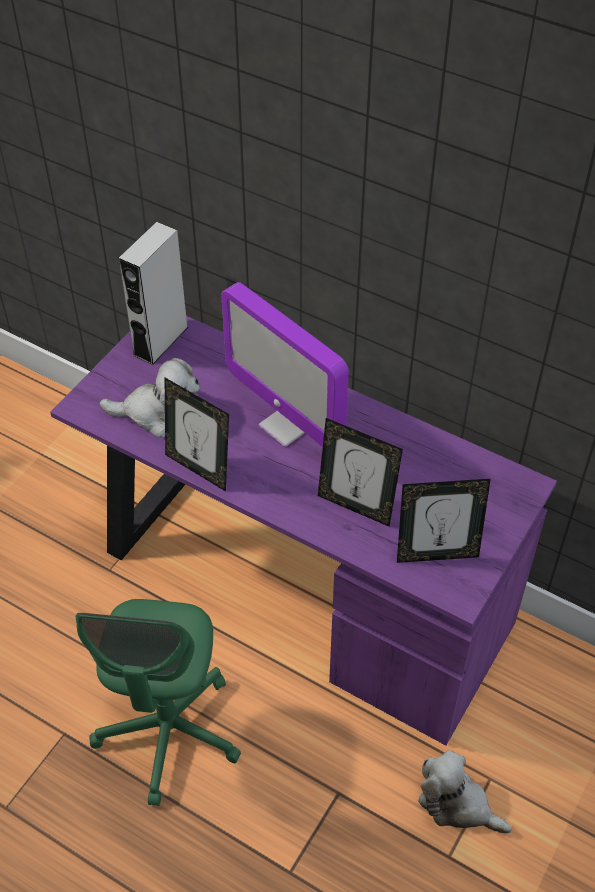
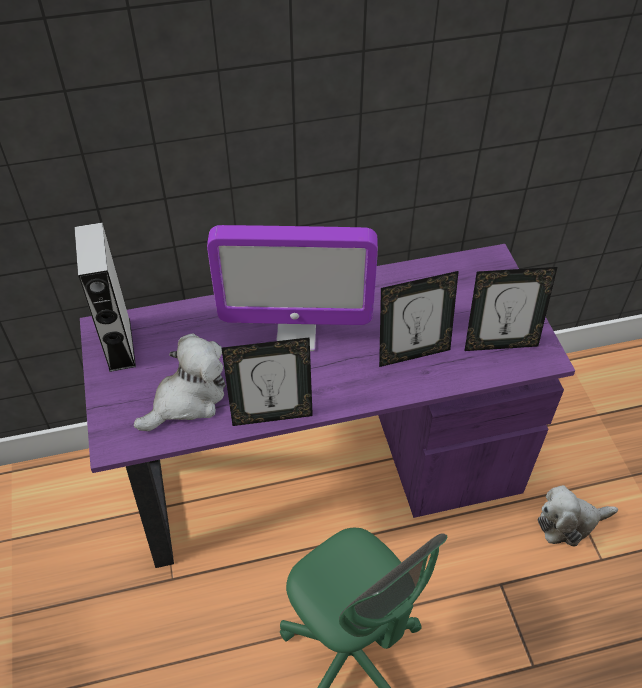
camera: 45 degrees left, 0 degrees up
(436, 554) = (500, 343): picture frame -> picture frame turned 45 degrees clockwise

